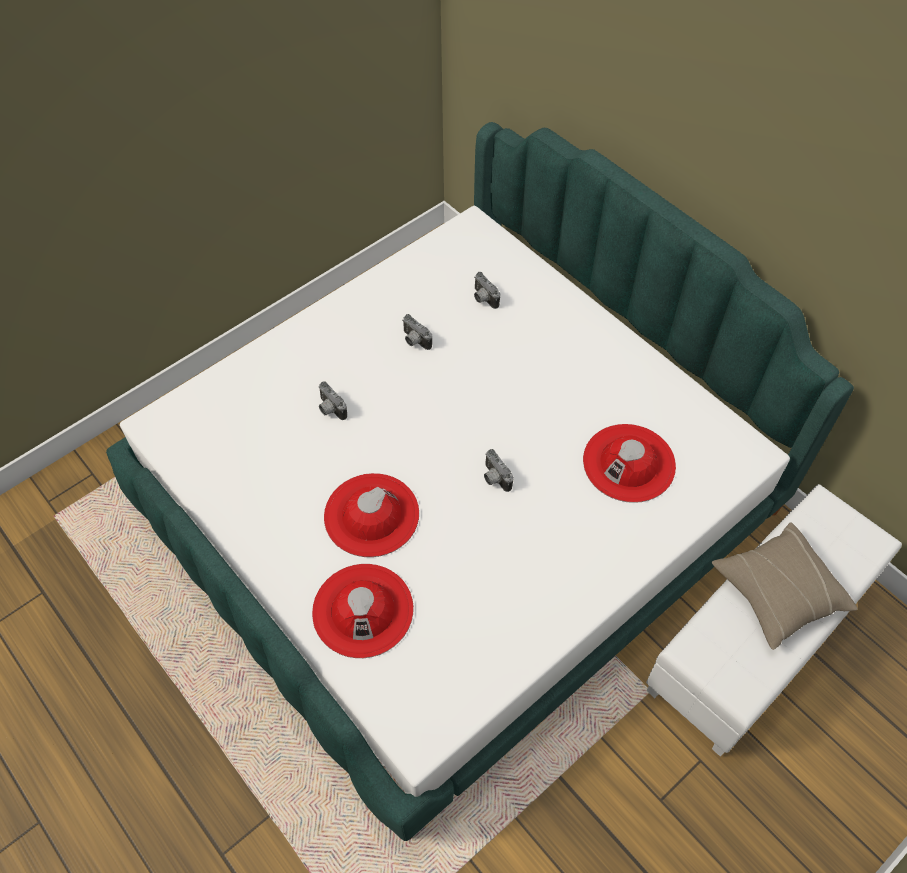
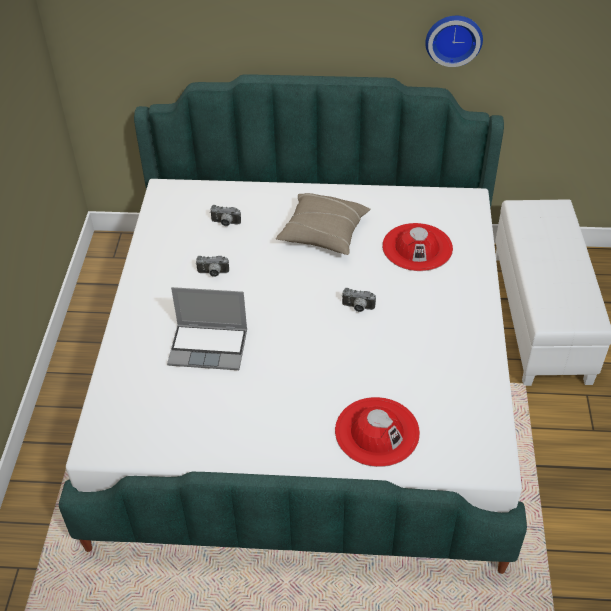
camera: 45 degrees left, 10 degrees down
(330, 409) = (209, 347): camera -> laptop
(371, 515) = (314, 381): red hat -> none
(777, 592) = (550, 262): beige pillow -> beige pillow (323, 234)
(833, 254) = (453, 38): none -> wall clock

